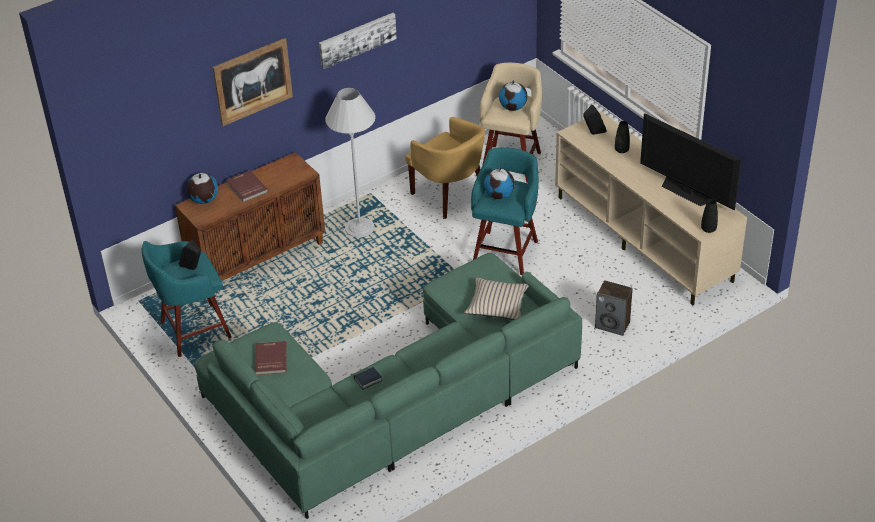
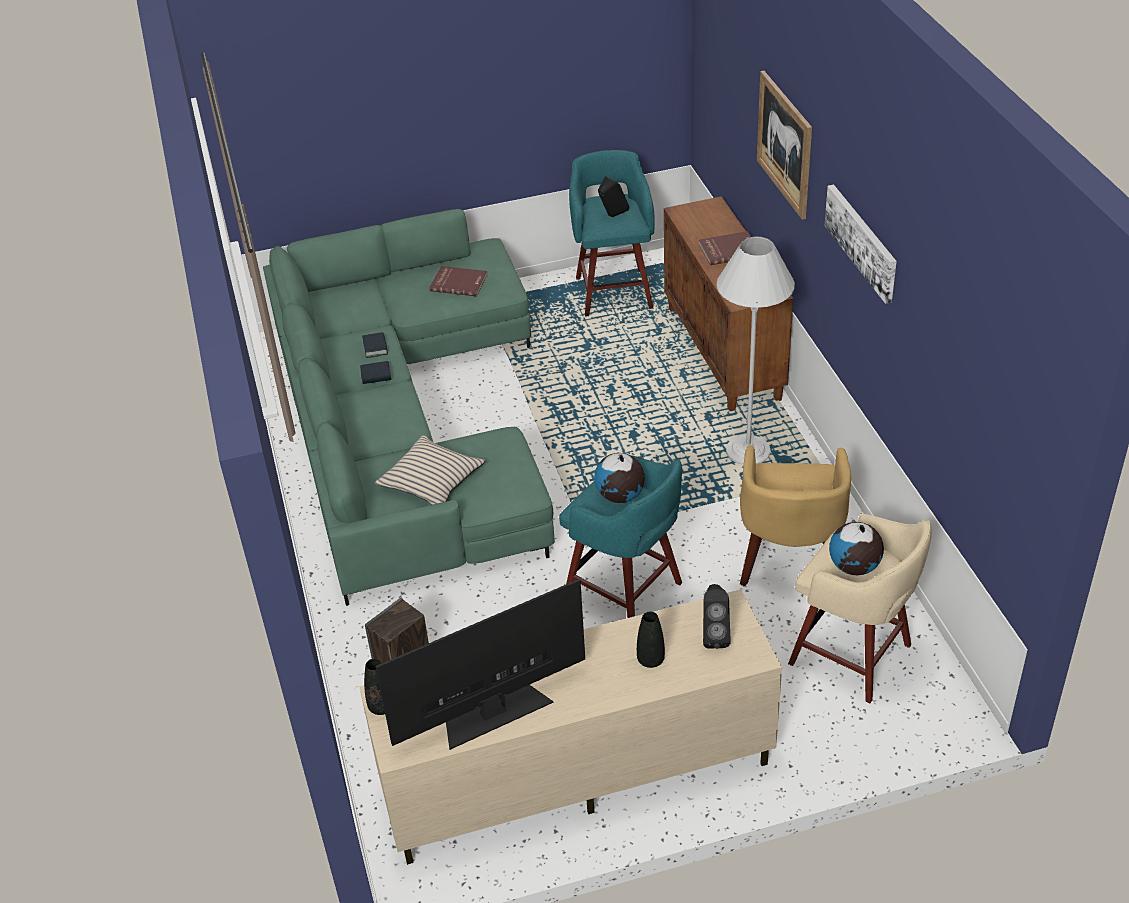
camera: 110 degrees right, 0 degrees up
(204, 200) = (718, 217): globe -> none
(400, 368) = (376, 375): none -> book
(449, 195) = (789, 560): yellow armchair -> yellow armchair turned 60 degrees counterclockwise

